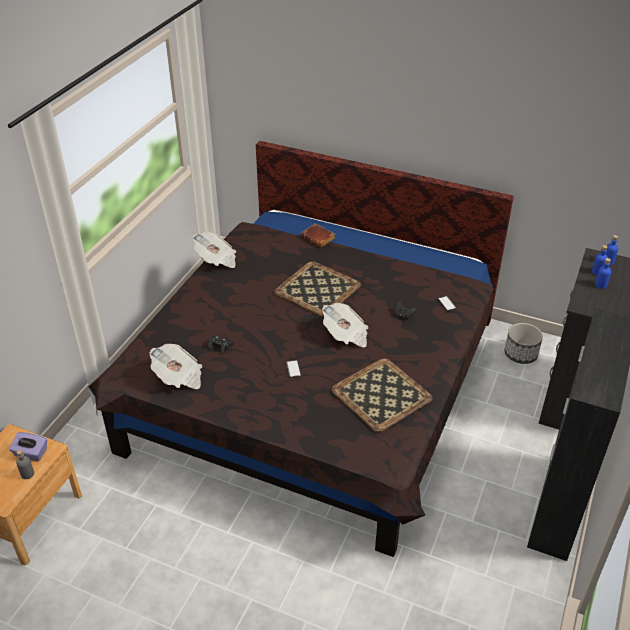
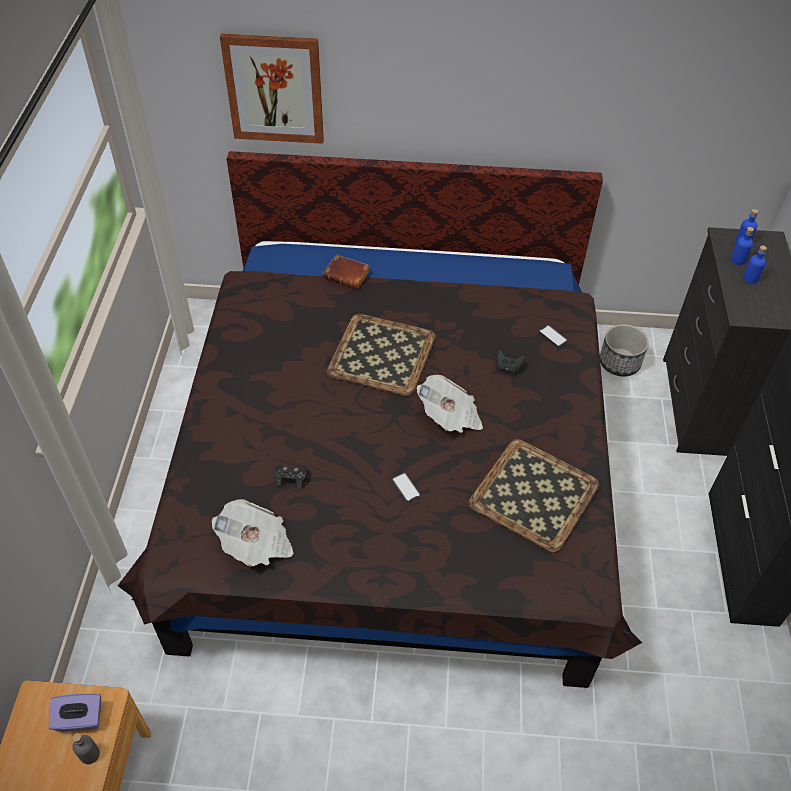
camera: 20 degrees left, 10 degrees up
(216, 260) = (224, 341): newspaper -> none
(292, 100) = (274, 89): none -> picture

